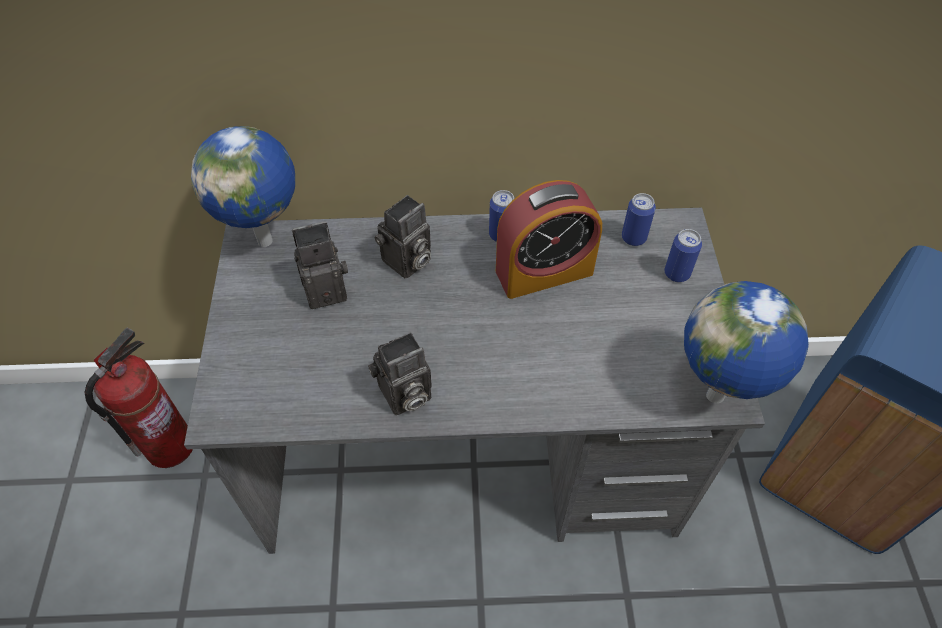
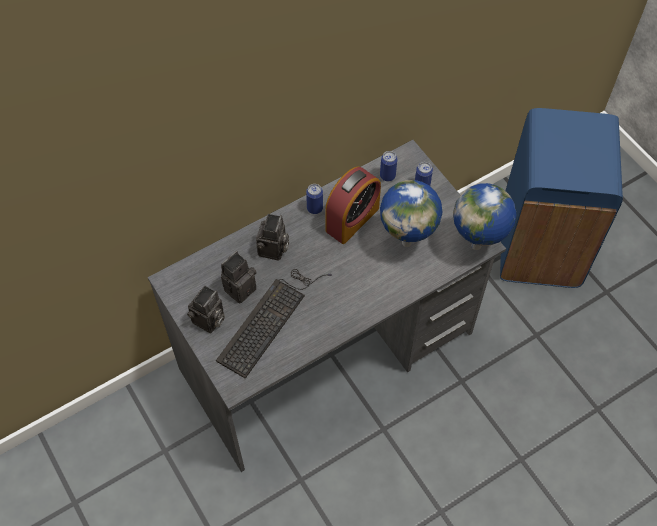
camera: 30 degrees left, 5 degrees up
(169, 445) = (126, 445): fire extinguisher -> none
(267, 241) = (182, 276): globe -> globe (407, 242)
(336, 349) = (271, 318): none -> keyboard
(404, 396) = (324, 324): camera -> camera (209, 321)

